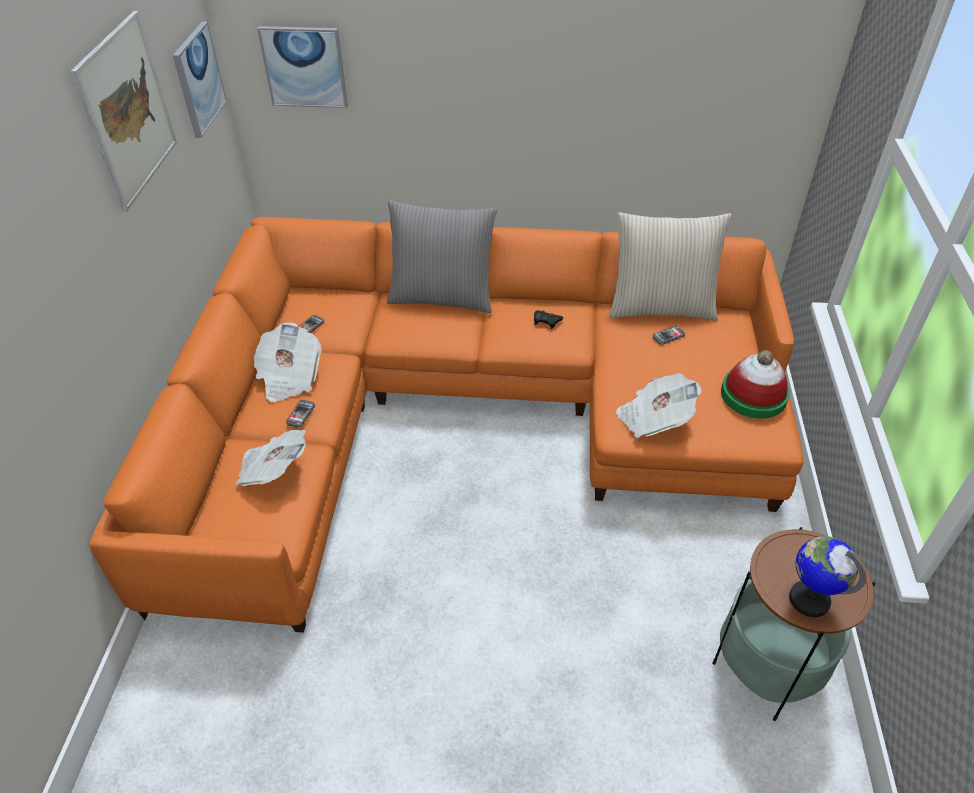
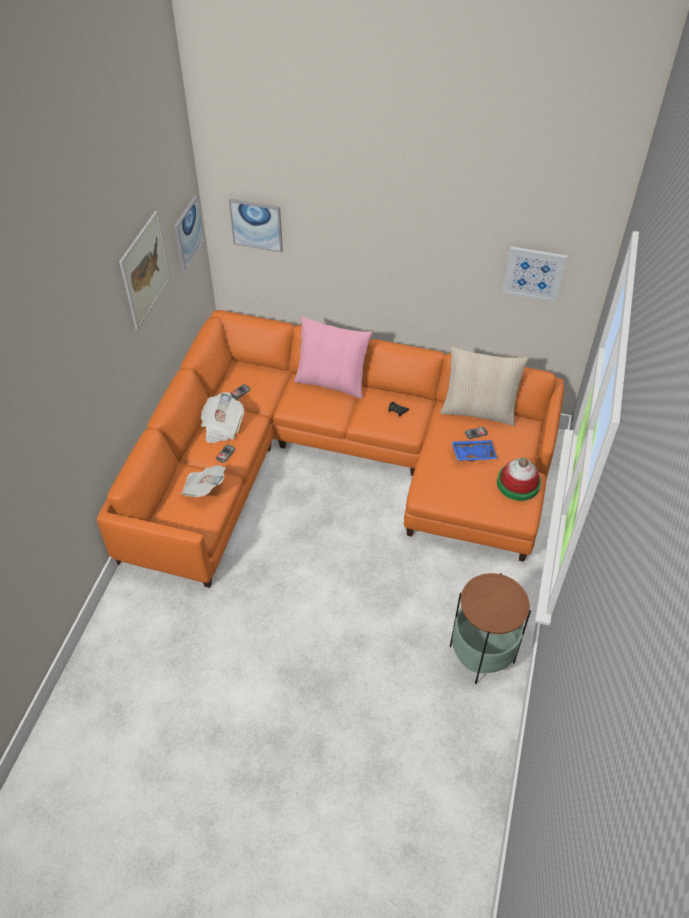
camera: 10 degrees right, 5 degrees up
(442, 297) = (332, 382): grey pillow -> pink pillow
(654, 419) = (447, 490): newspaper -> none
(674, 363) = (473, 453): none -> blue tray
(729, 83) = (534, 273): none -> picture
(809, 599) = (488, 613): globe -> none

